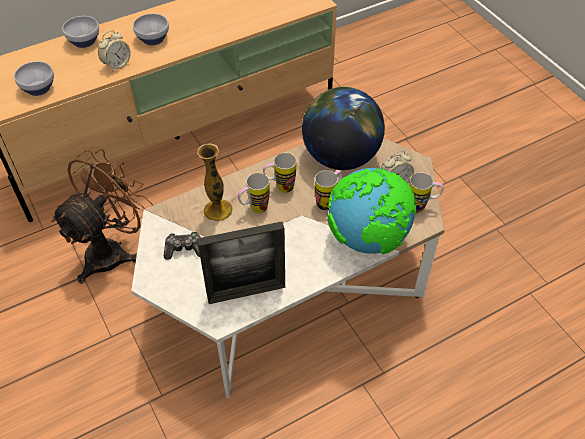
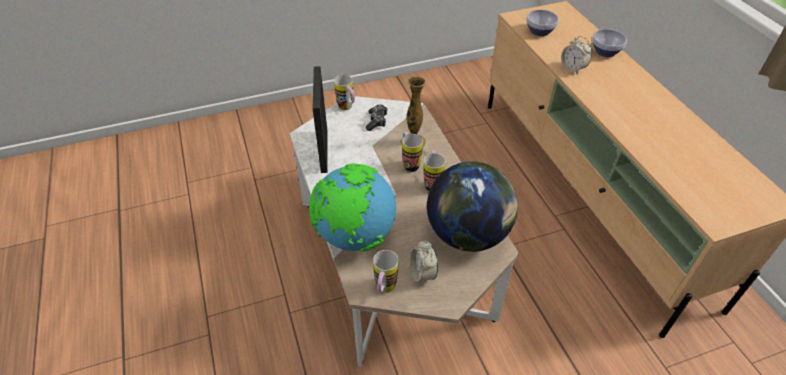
camera: 100 degrees right, 5 degrees down
(113, 251) = (454, 149): brown fan -> none
(152, 39) = (613, 89): bowl -> none
(328, 201) = (408, 215): mug -> mug (347, 108)

